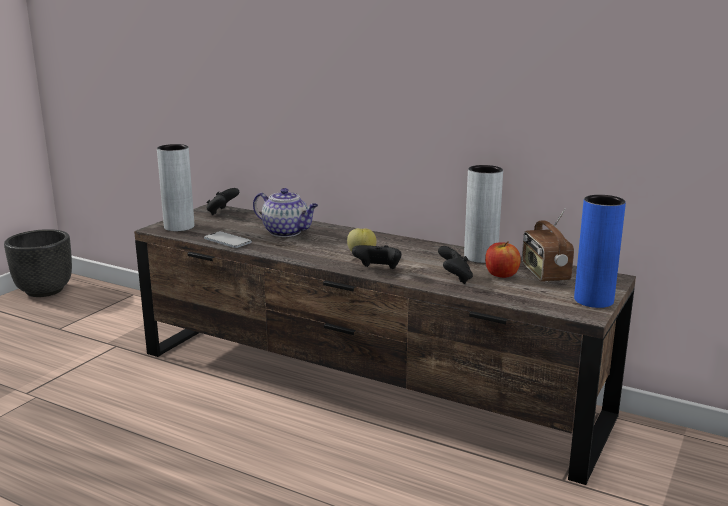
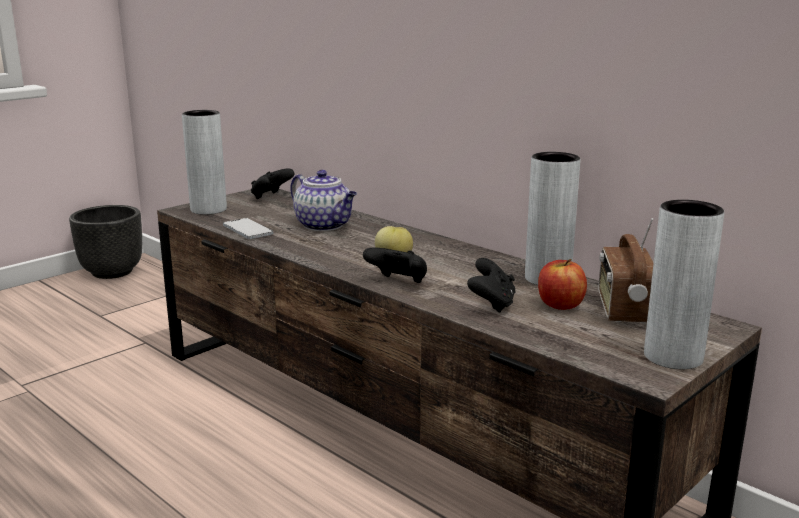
camera: 15 degrees right, 0 degrees up
(593, 300) = (673, 357): blue vase -> grey vase

